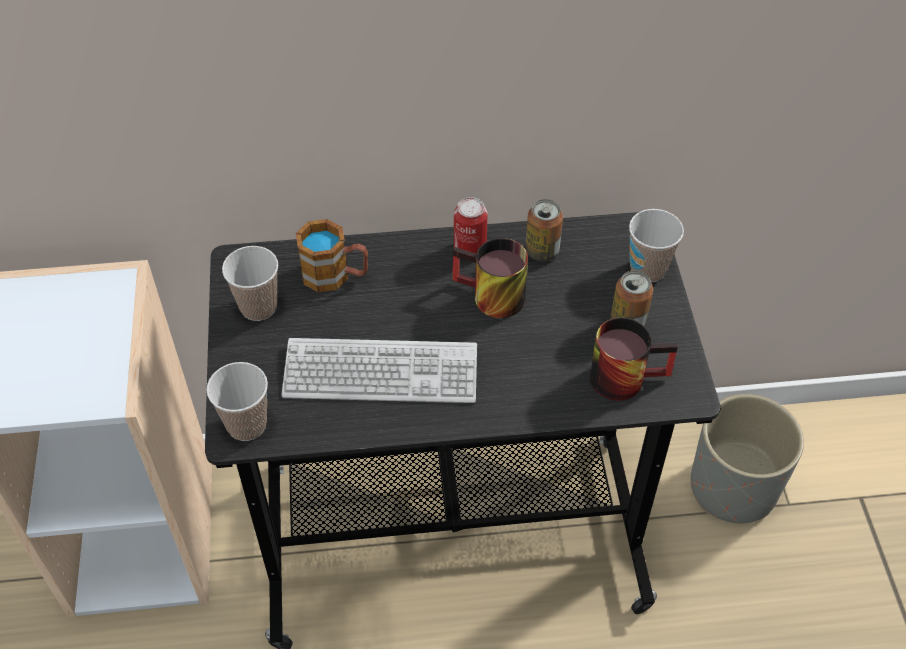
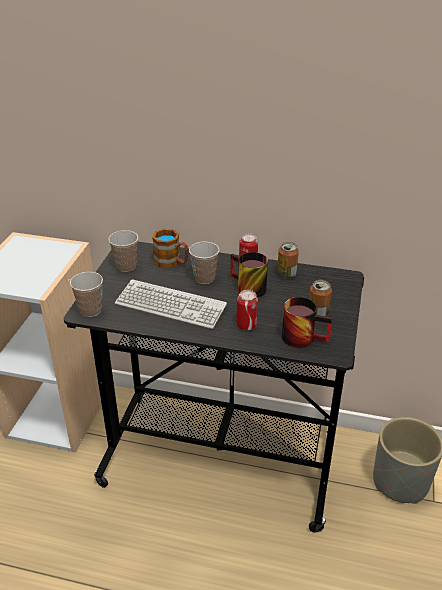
camera: 20 degrees right, 15 degrees down
(525, 378) = (246, 325): none -> can
(648, 269) = (342, 294): cup -> cup (204, 278)

